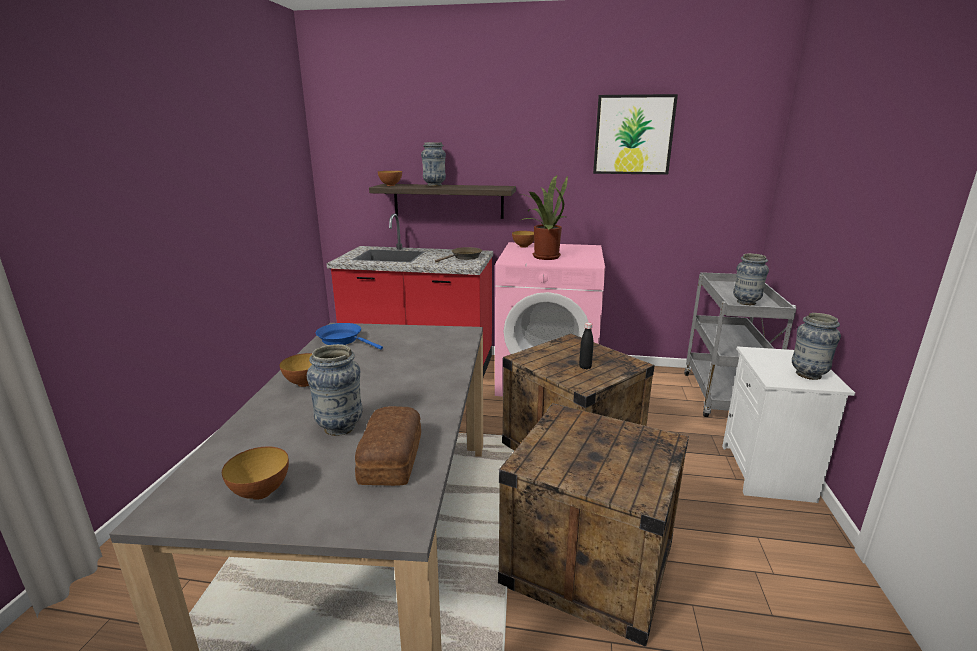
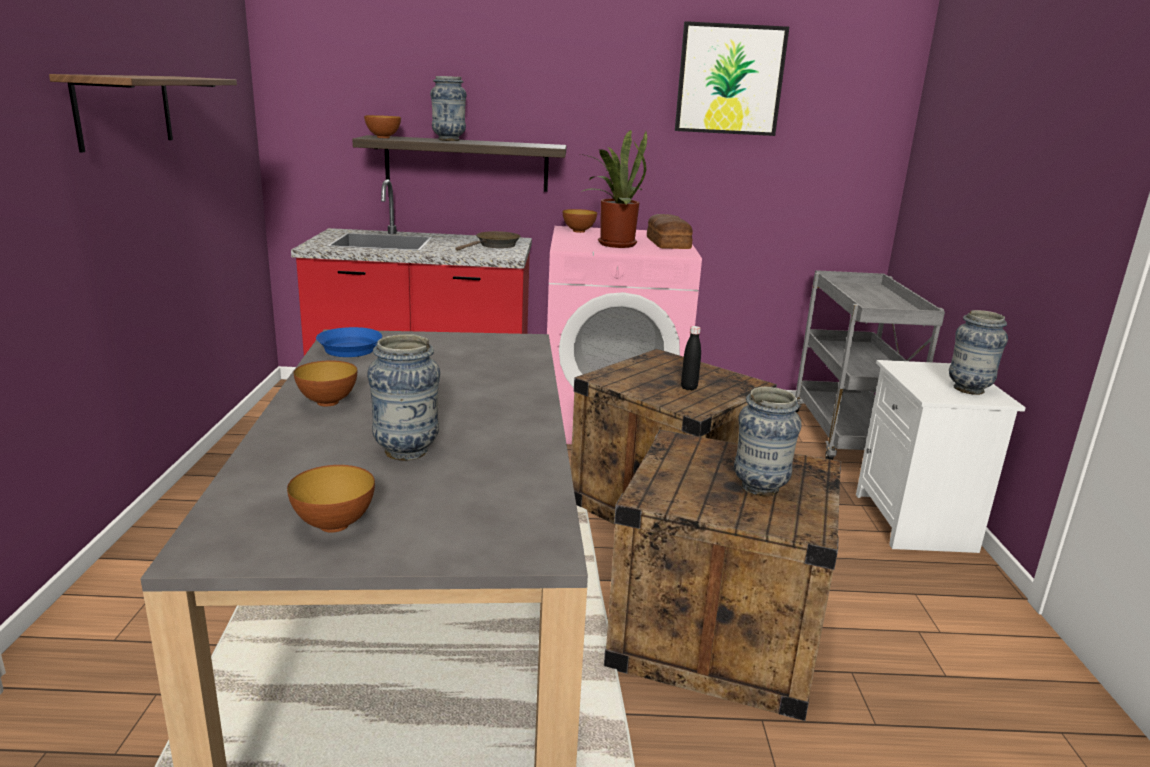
camera: 10 degrees left, 0 degrees up
(205, 179) = (124, 110): none -> shelf
(389, 459) = (492, 483): bread -> bread (667, 243)
(746, 302) = (880, 307): vase -> vase (759, 488)

